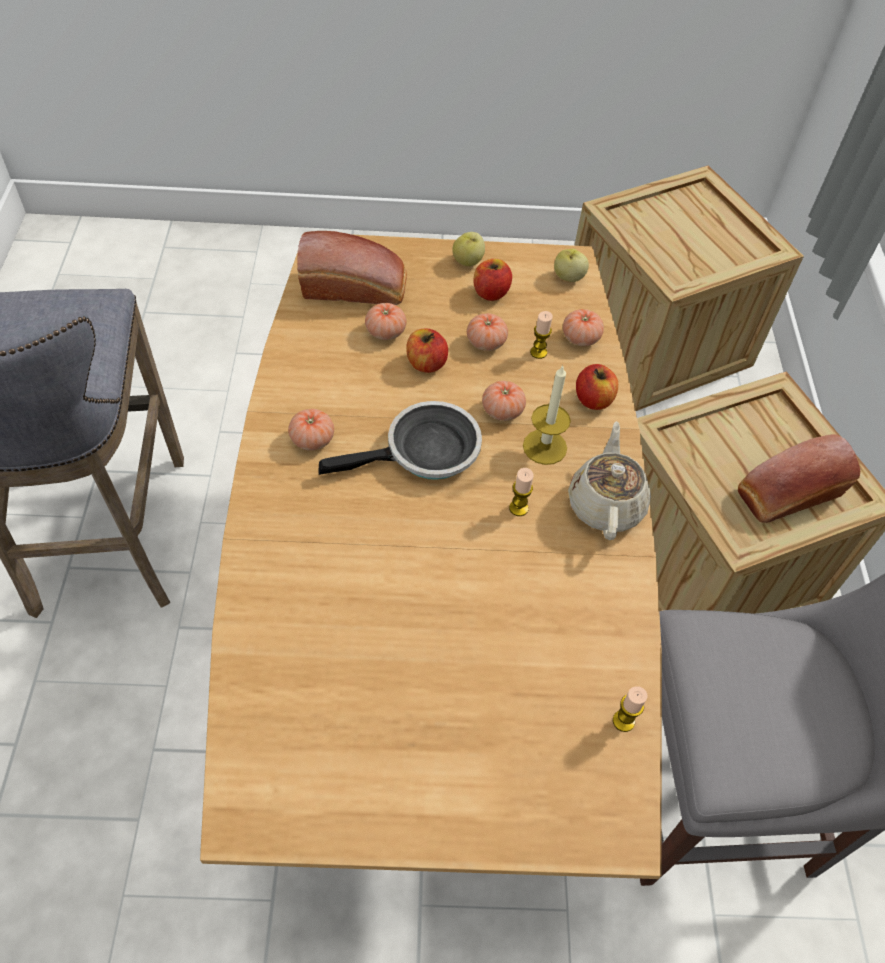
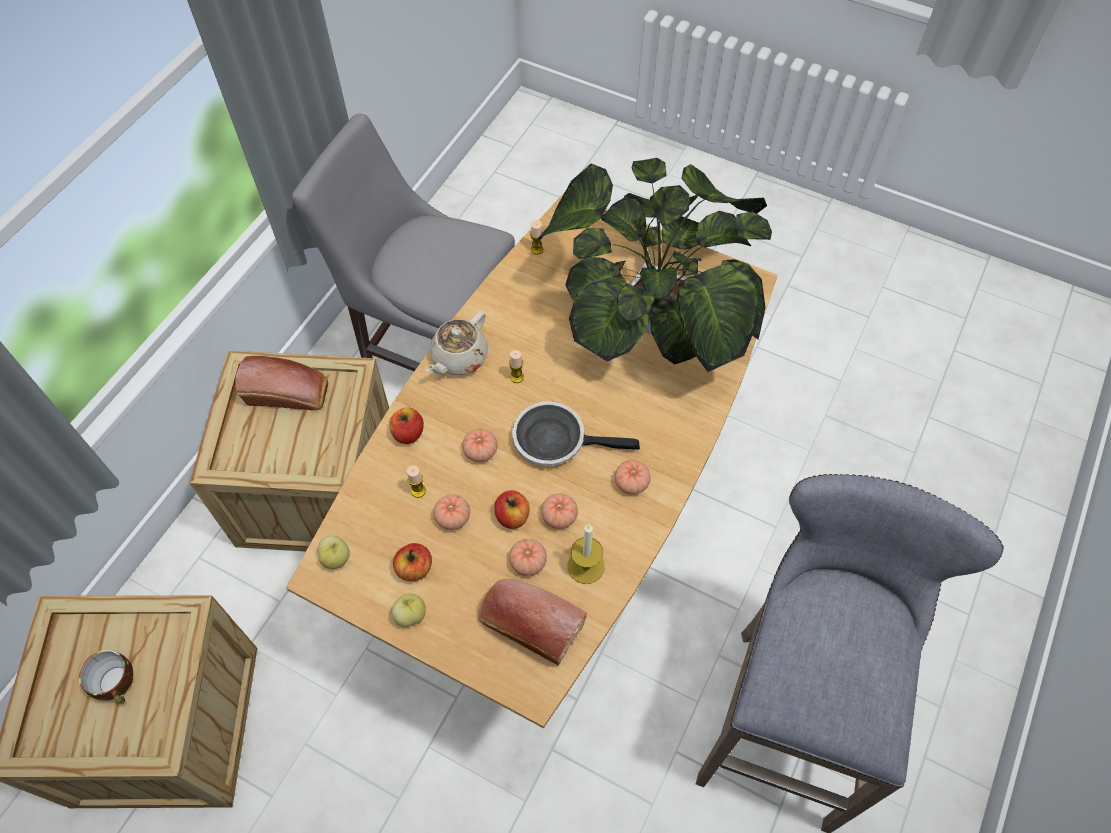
camera: 150 degrees left, 5 degrees up
(383, 685) = (655, 312): none -> potted plant
(544, 447) = (470, 411): candle -> candle (585, 566)
(580, 338) = (375, 491): tomato -> tomato (559, 516)
(681, 234) = (119, 683): none -> cup

